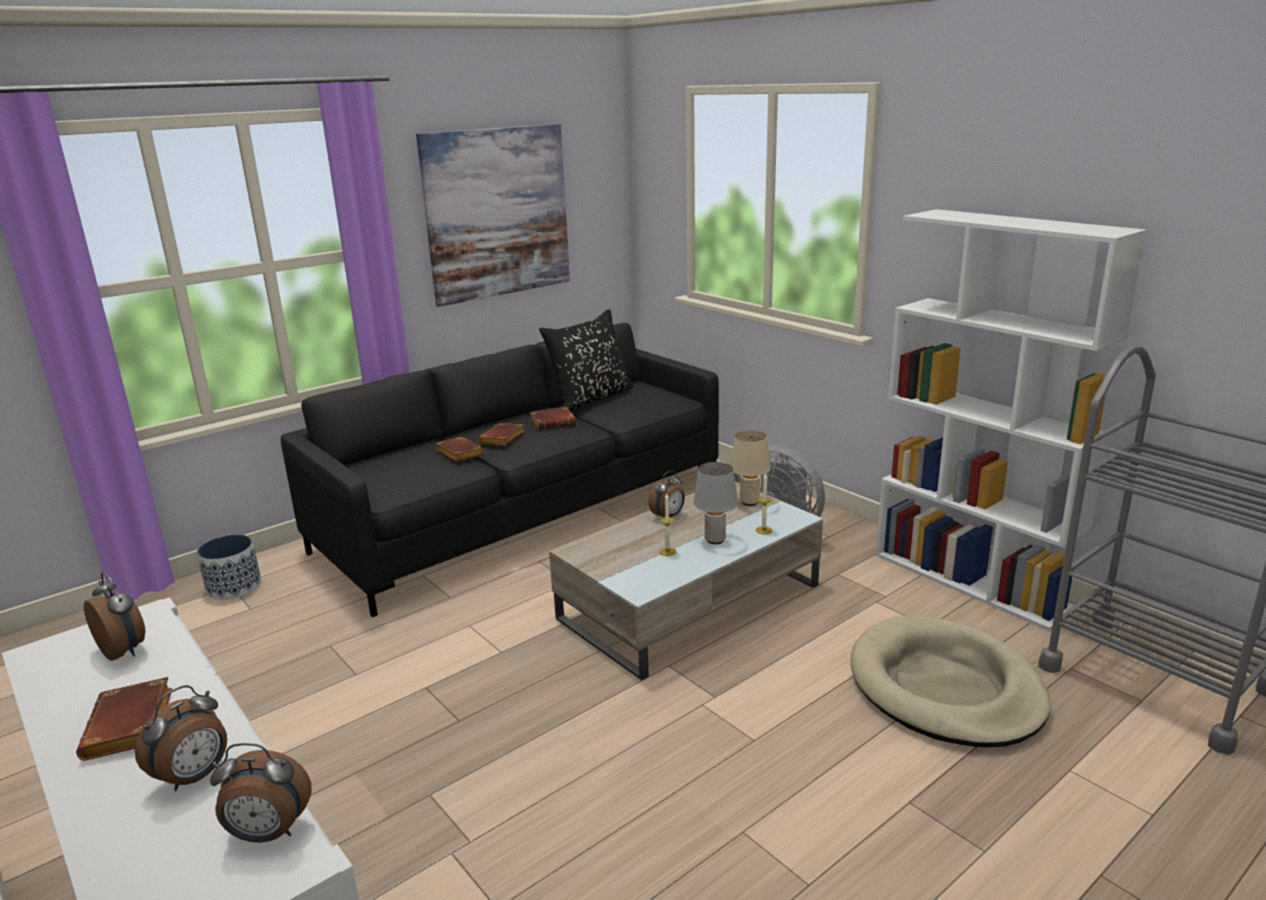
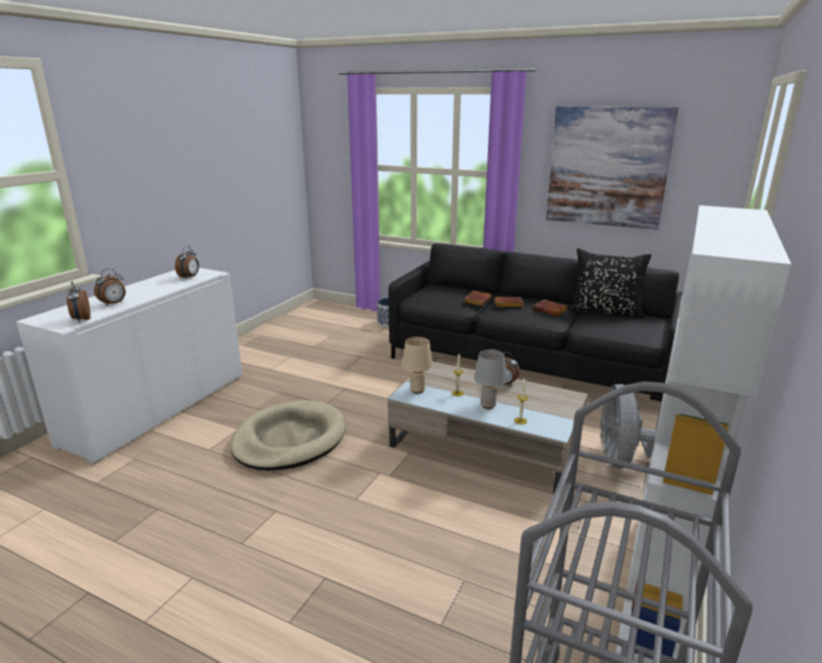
camera: 65 degrees right, 0 degrees up
(132, 727) = (143, 290): brown book -> none
(194, 777) = (114, 304): alarm clock -> alarm clock turned 60 degrees counterclockwise
(750, 502) = (557, 408): beige table lamp -> beige table lamp (417, 390)
(945, 688) = (467, 583): beige dog bed -> beige dog bed (289, 440)

